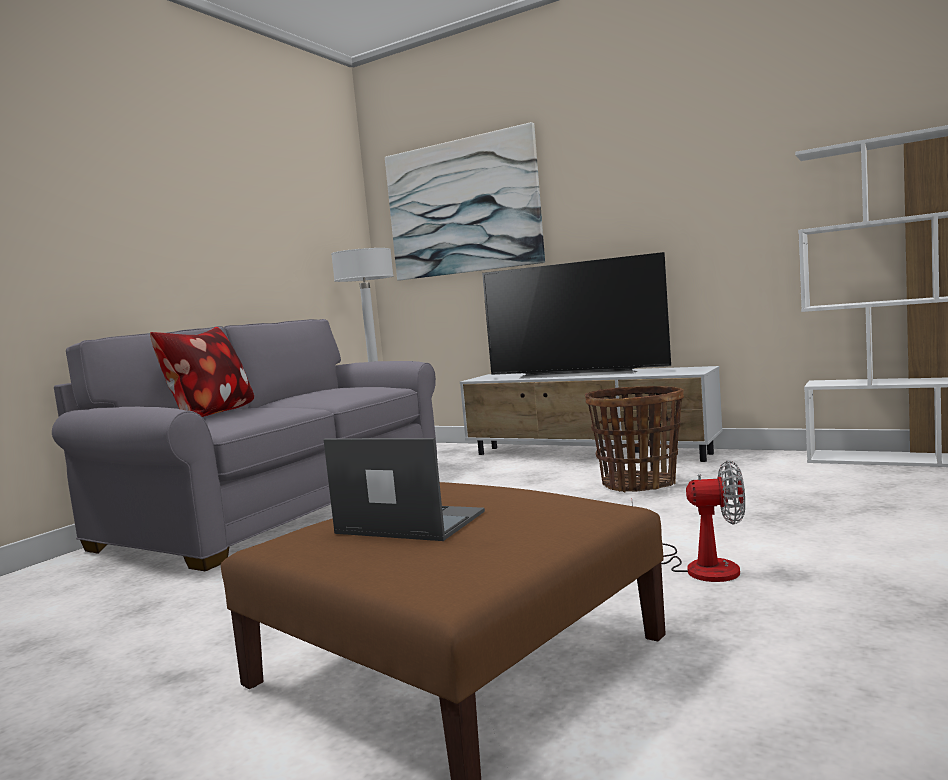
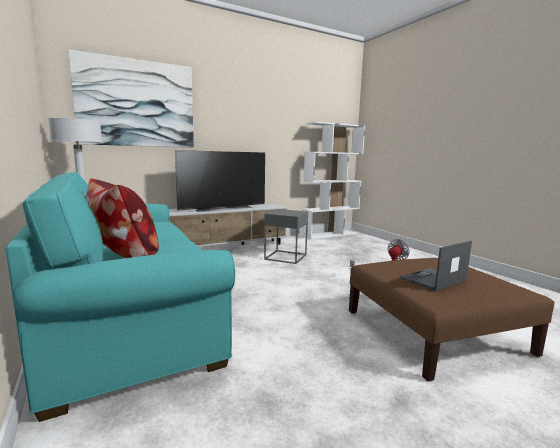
camera: 60 degrees left, 5 degrees up
(283, 506) = (129, 317): grey sofa -> turquoise sofa
(639, 484) = (285, 257): basket -> grey side table

